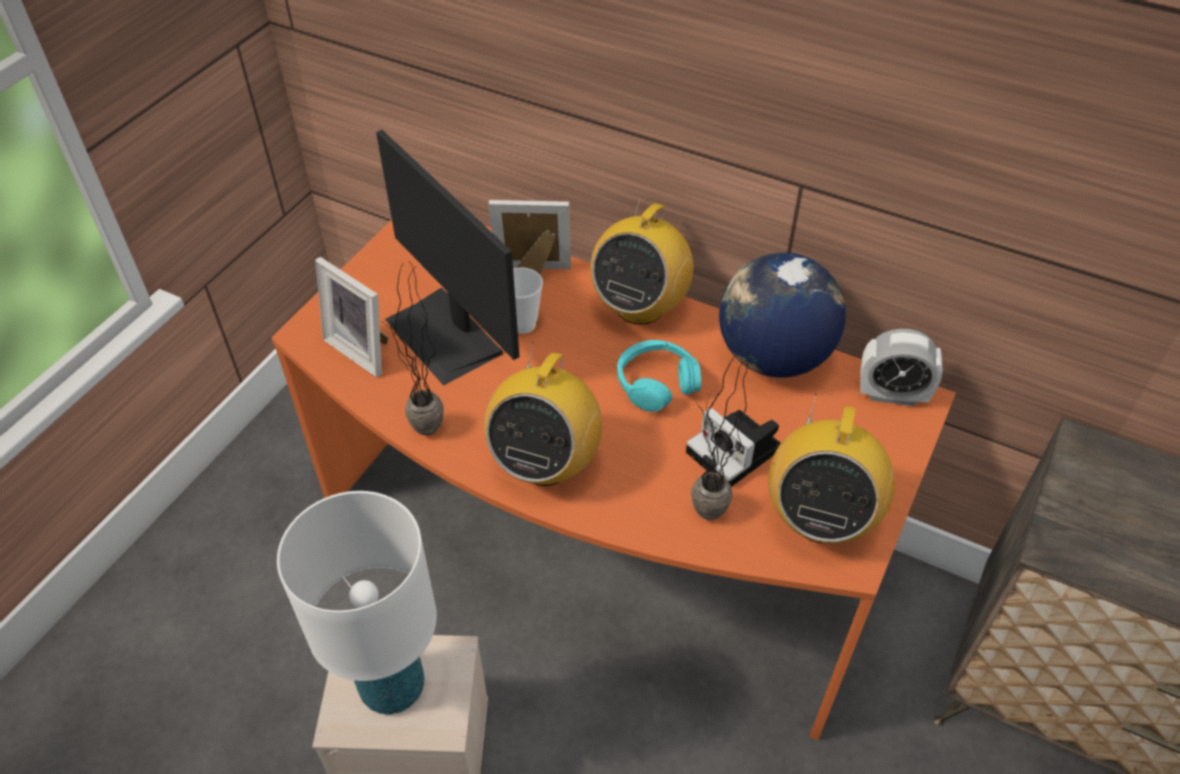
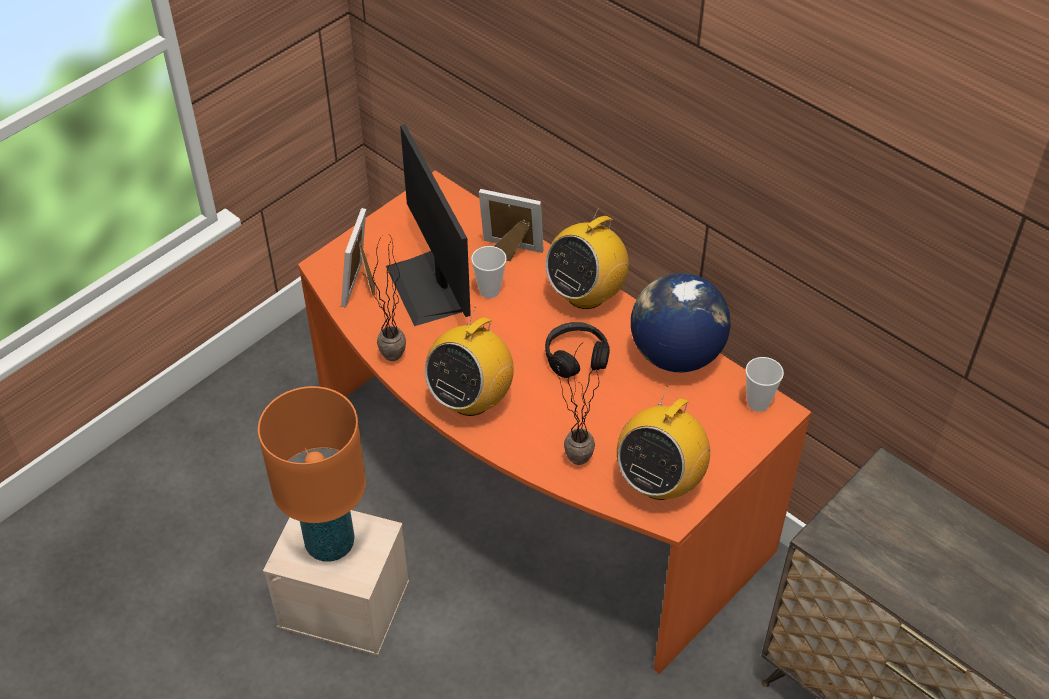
camera: 15 degrees right, 0 degrees up
(363, 348) = (363, 286): picture frame -> picture frame turned 45 degrees clockwise
(393, 686) = (330, 543): white table lamp -> orange table lamp
(656, 383) = (576, 357): turquoise headphones -> black headphones
(736, 452) = (617, 421): camera -> none
(892, 395) = (758, 403): alarm clock -> cup

